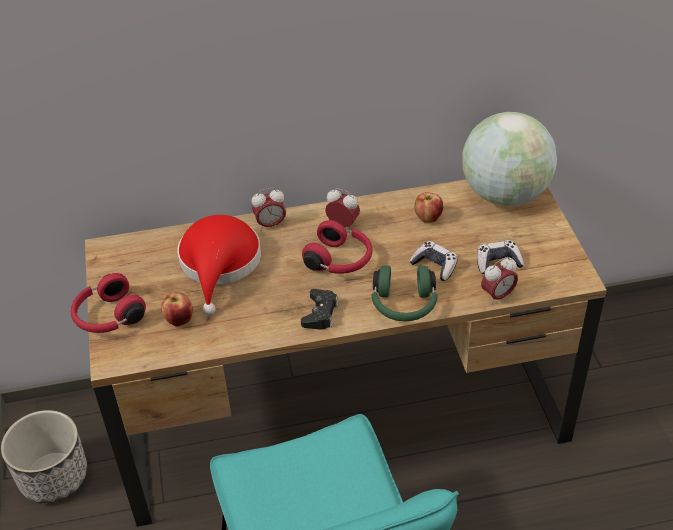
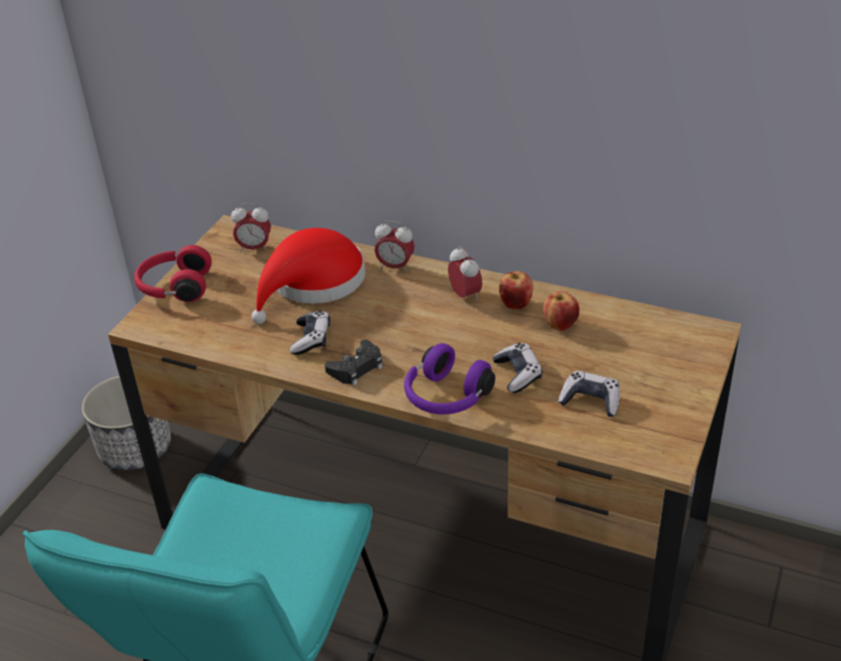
camera: 35 degrees right, 5 degrees down
(179, 320) = (228, 316): apple -> apple (516, 304)
(264, 308) = (311, 339): none -> game controller
(340, 260) = (427, 327): red headphones -> none
(404, 305) = (445, 397): green headphones -> purple headphones
(497, 296) = (554, 434): alarm clock -> alarm clock (254, 248)
(505, 195) = (672, 336): globe -> none

